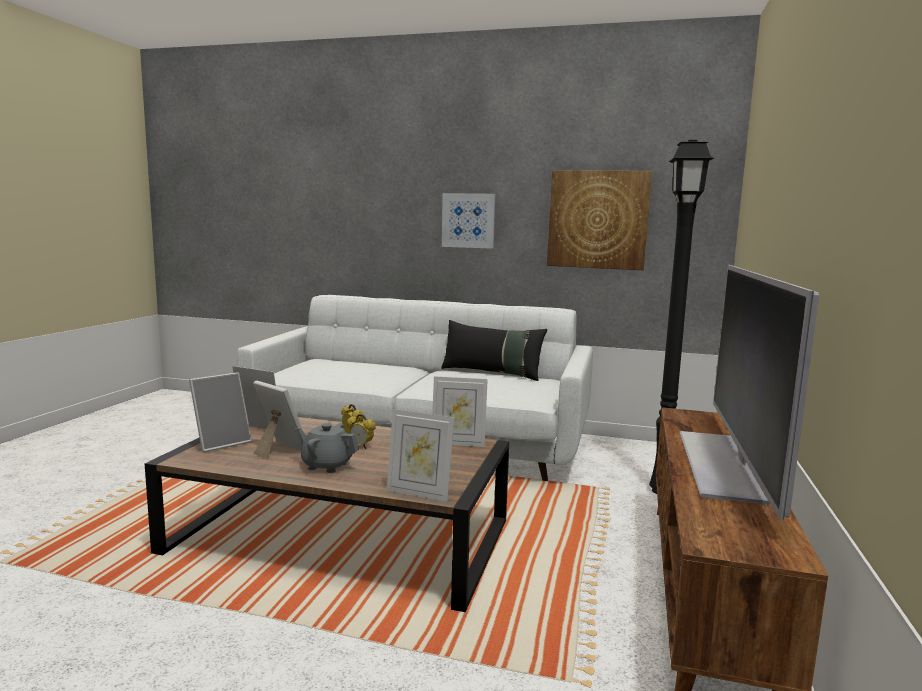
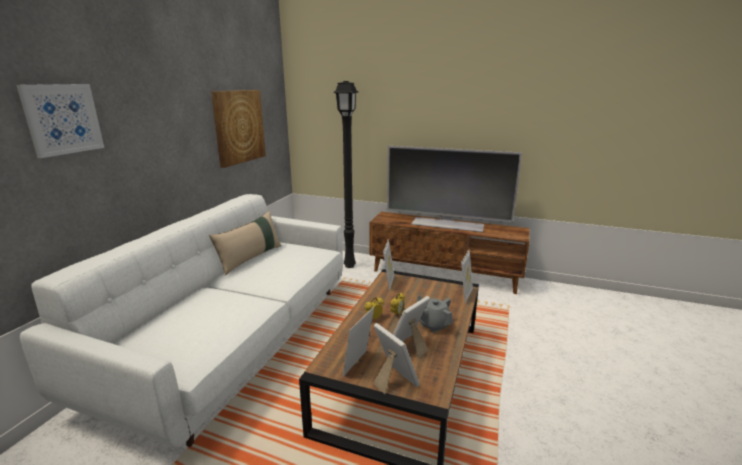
camera: 85 degrees left, 10 degrees up
(326, 465) = (433, 325): grey teapot -> grey teapot turned 120 degrees clockwise
(468, 220) = (163, 143): picture -> picture (62, 119)
(492, 373) = (250, 258): black pillow -> beige pillow

